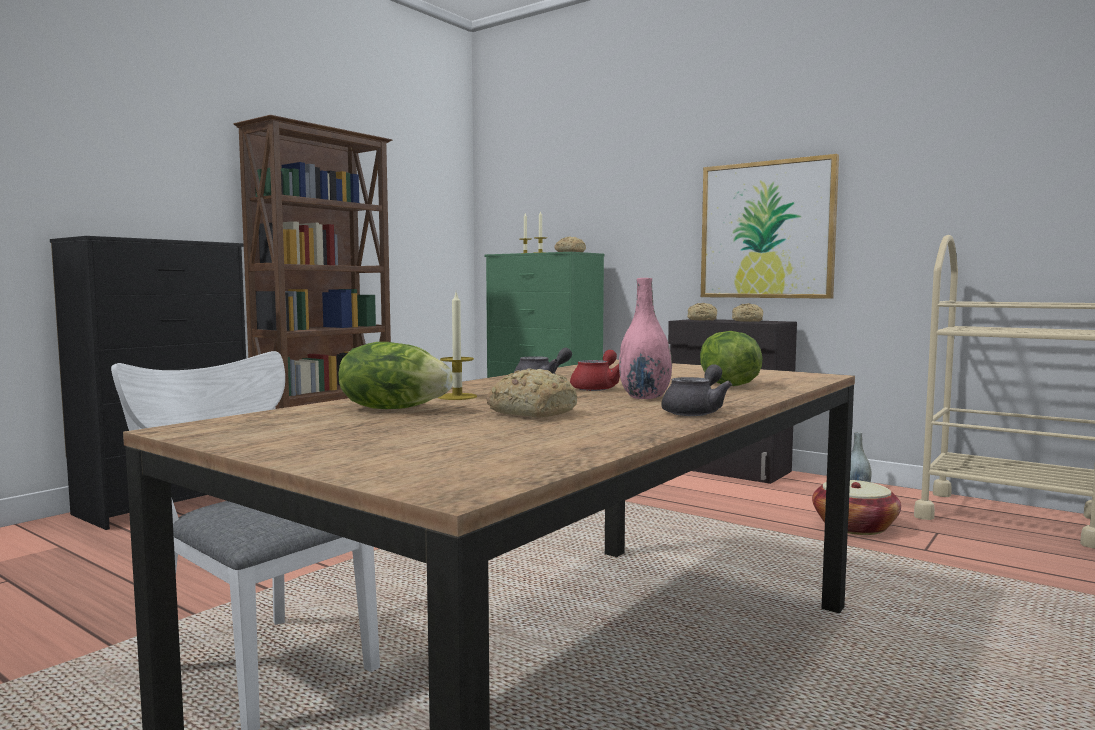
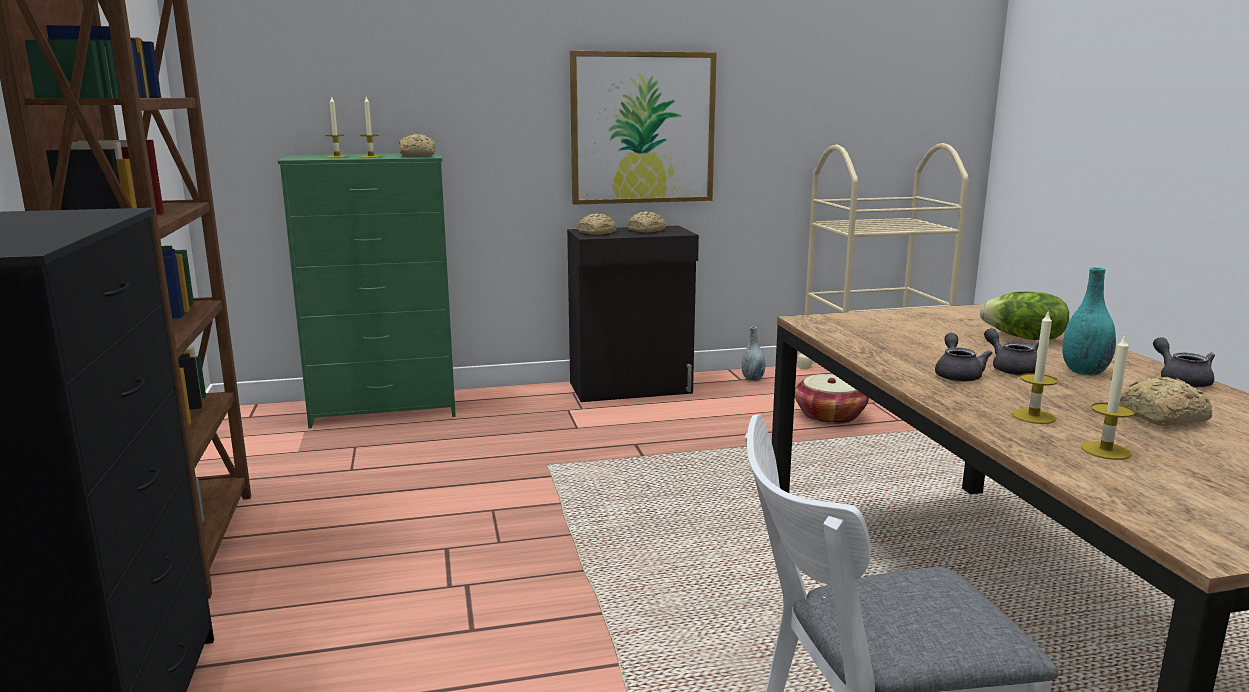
camera: 50 degrees left, 10 degrees up
(393, 409) = (1105, 450): lettuce -> candle
(597, 388) = (1011, 369): red teapot -> grey teapot
(644, 397) = (1084, 371): pink vase -> turquoise vase

